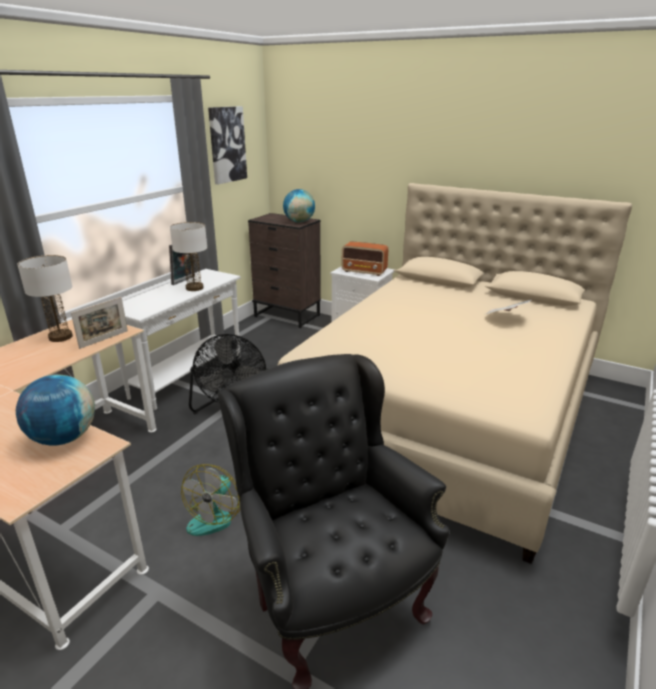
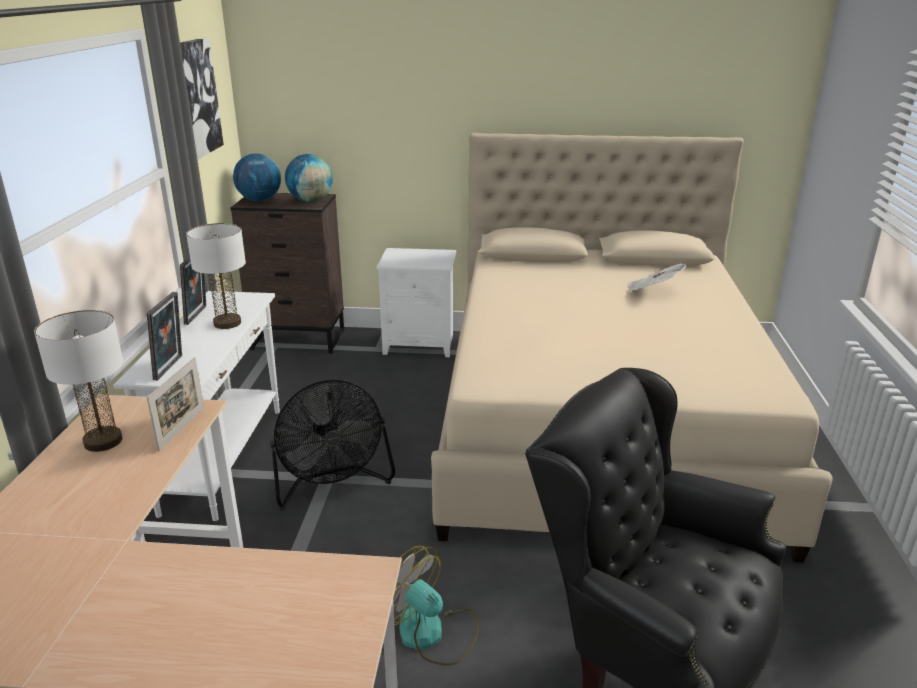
camera: 25 degrees left, 0 degrees up
(64, 438) = (301, 581): globe -> globe (260, 200)
(138, 306) = (171, 368): none -> picture frame
(216, 515) = (431, 633): fan -> fan turned 135 degrees clockwise
(364, 271) = (421, 259): radio -> none

